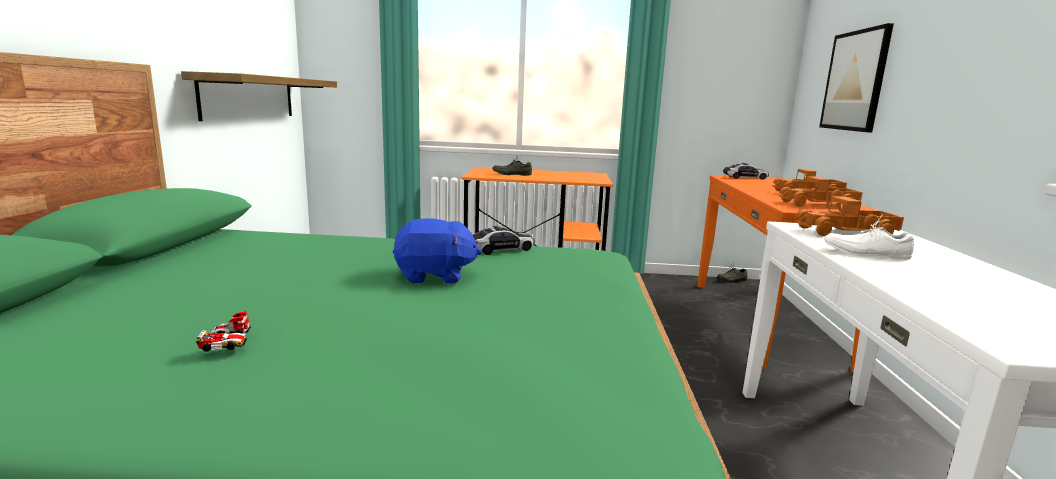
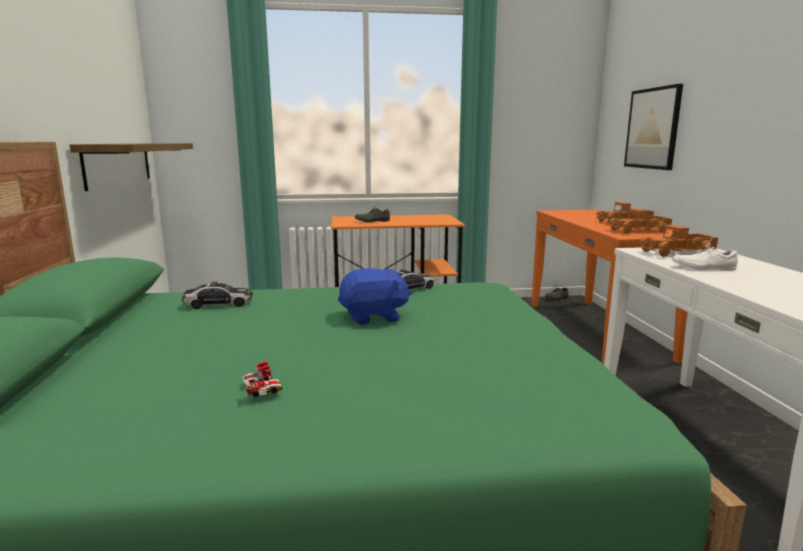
camera: 10 degrees left, 0 degrees up
(745, 177) = (565, 211): toy car -> toy car (218, 304)

